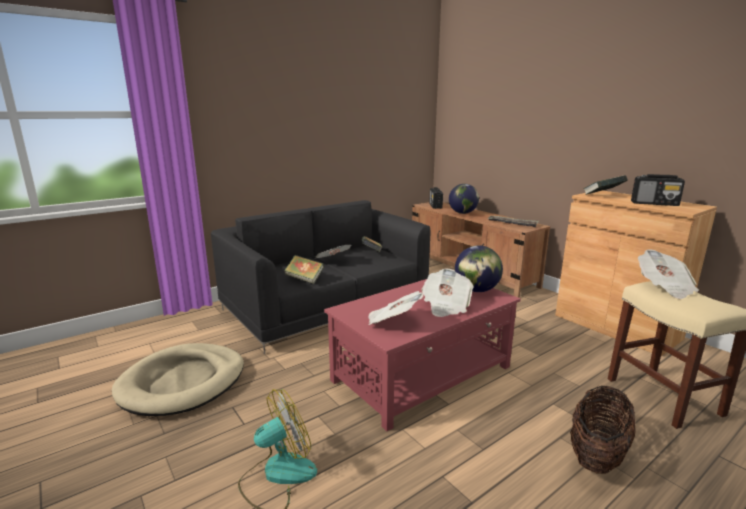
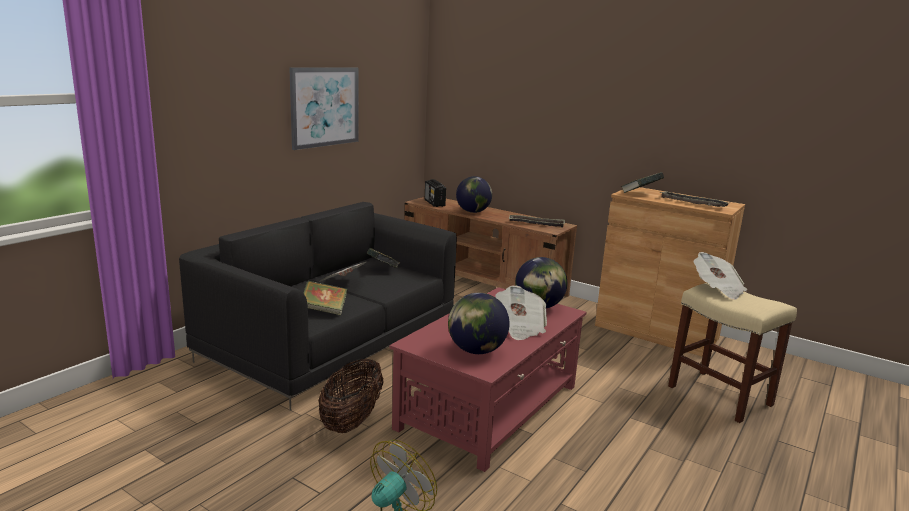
camera: 20 degrees left, 0 degrees up
(183, 382) = (205, 460): beige dog bed -> none
(341, 127) = (325, 107): none -> picture
(393, 321) = (476, 351): newspaper -> globe
(597, 454) = (685, 457): basket -> basket (352, 420)
(654, 204) = (693, 203): radio -> tray

